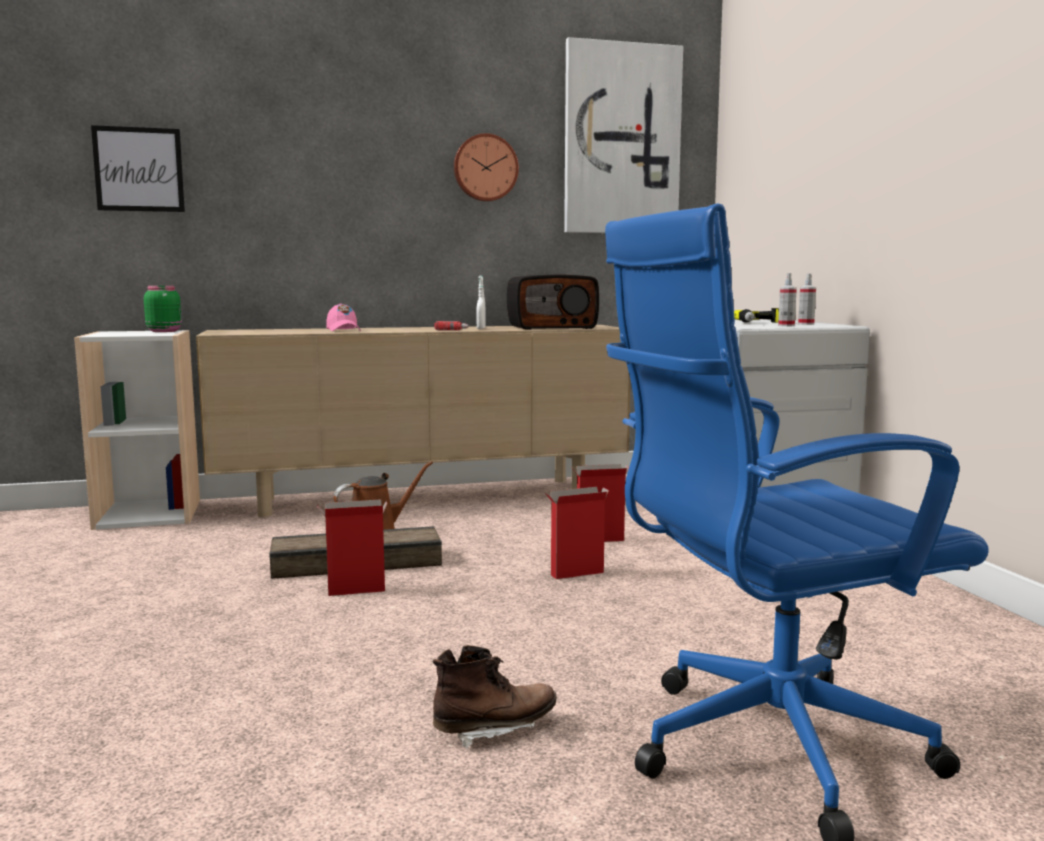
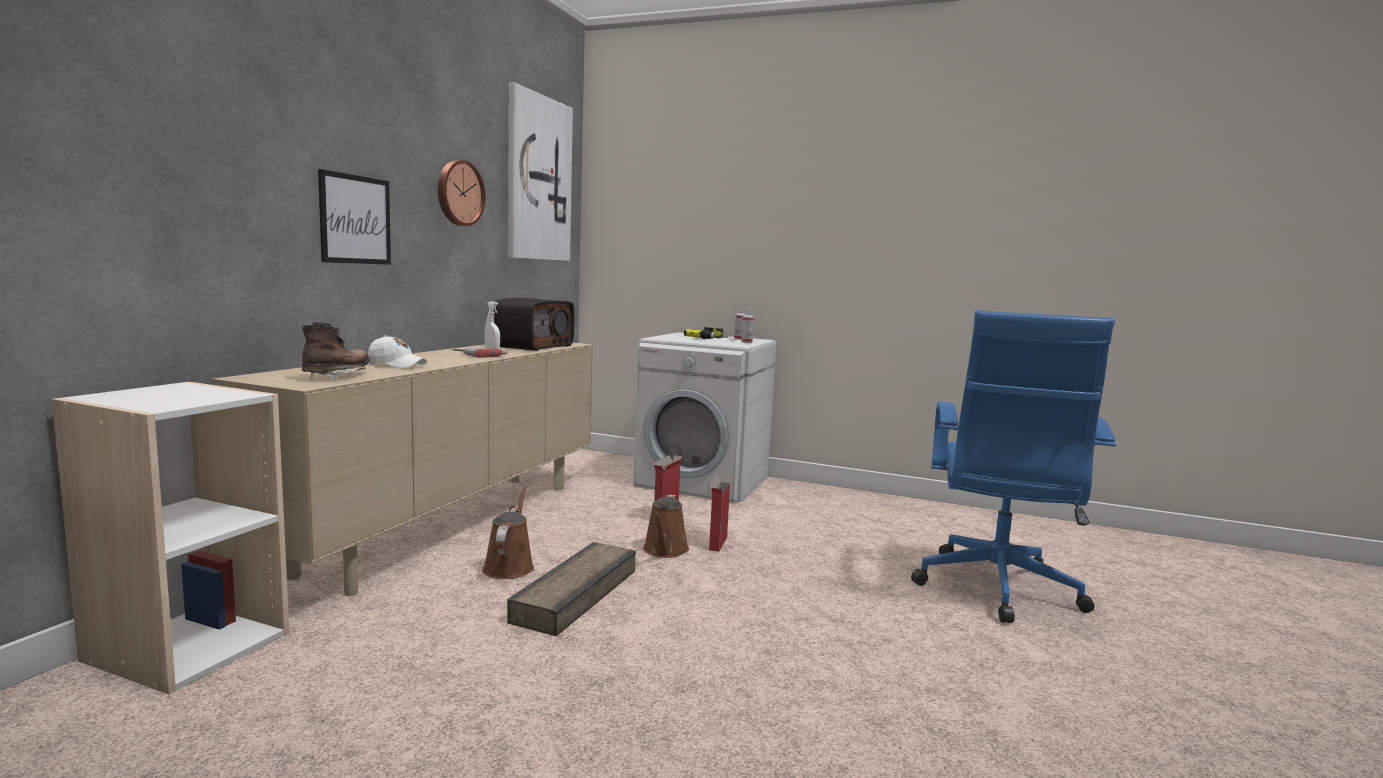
camera: 55 degrees left, 0 degrees up
(139, 169) = (112, 151): picture -> picture (355, 219)
(164, 331) = (185, 388): green jar -> none
(343, 330) = (396, 365): pink cap -> white cap
(355, 591) = (643, 613): cardboard box -> none
(495, 729) = (929, 640): brown boot -> brown boot (337, 376)
(511, 561) = (665, 551): none -> brown watering can

